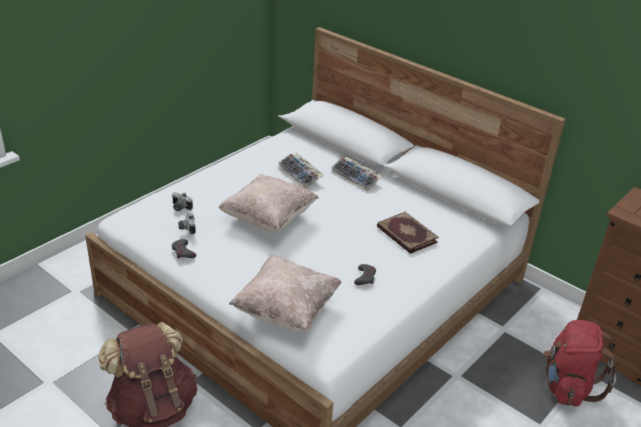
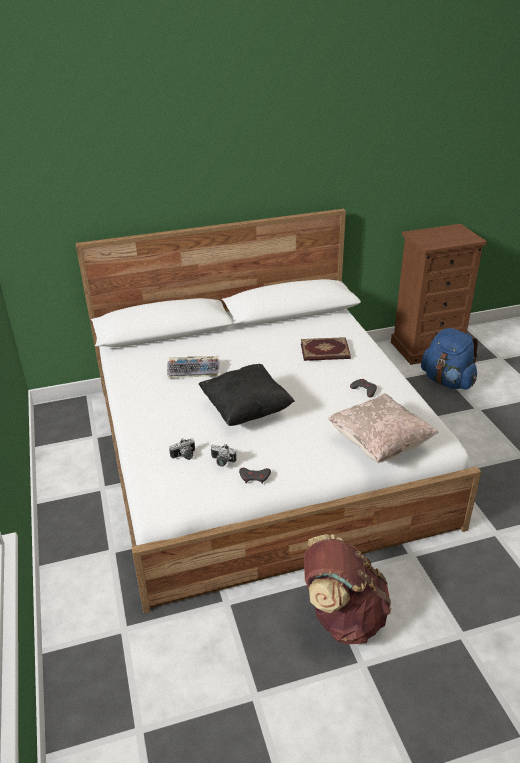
camera: 55 degrees left, 0 degrees up
(268, 219) = (246, 410): beige pillow -> black pillow
(356, 177) = (226, 345): keyboard -> none
(567, 386) = (447, 381): red backpack -> blue backpack

